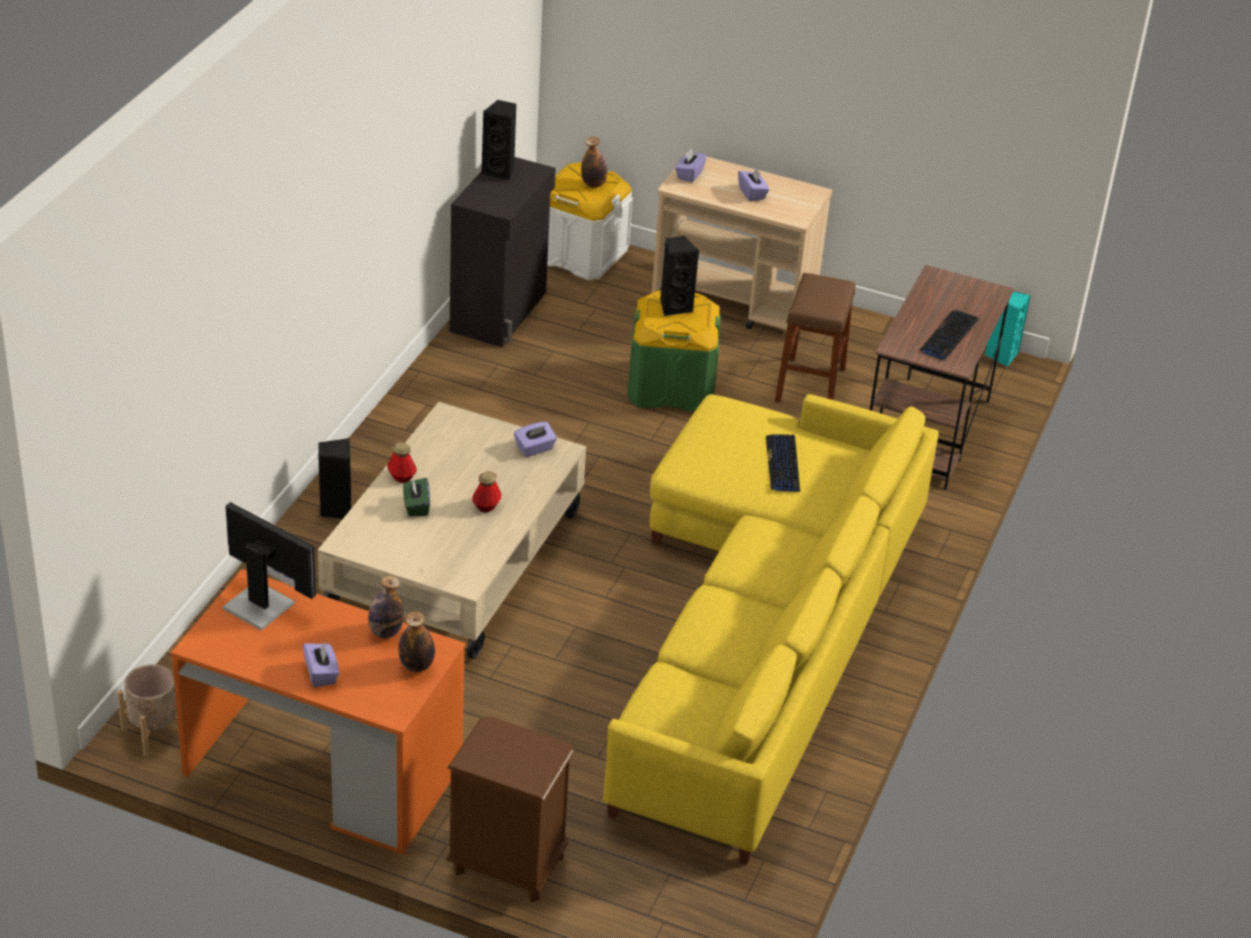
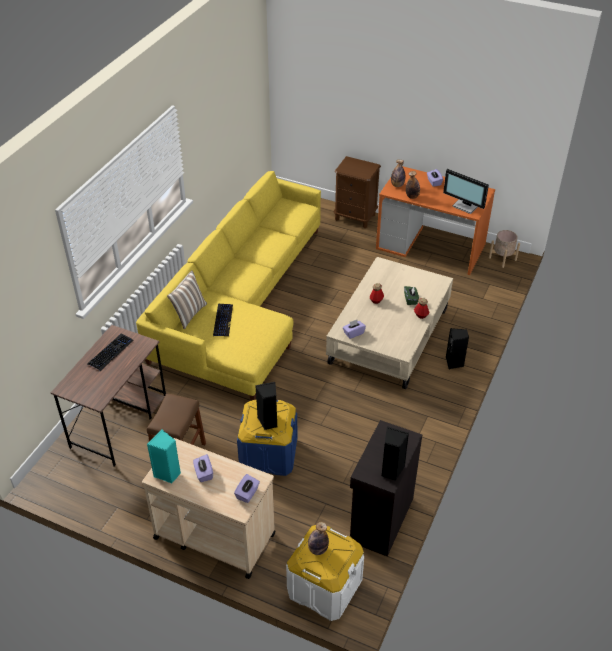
camera: 175 degrees left, 5 degrees up
(671, 386) = (268, 454): green storage box -> blue storage box
(851, 481) = (189, 314): none -> pillow
(1001, 355) = (42, 489): turquoise speaker -> turquoise speaker (168, 474)

